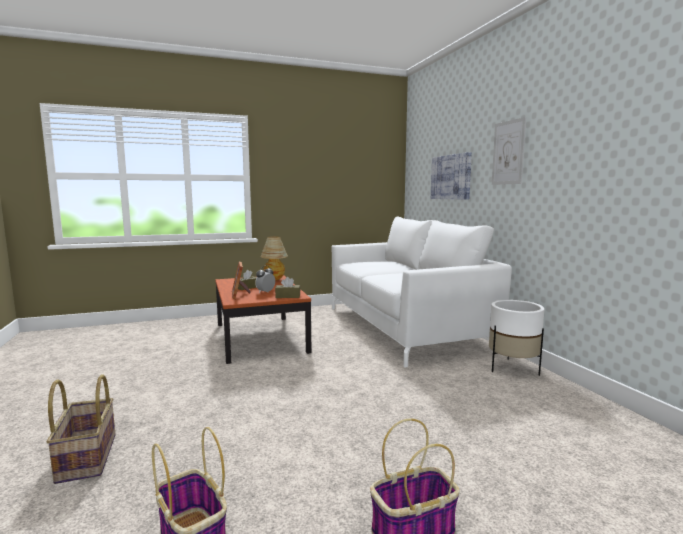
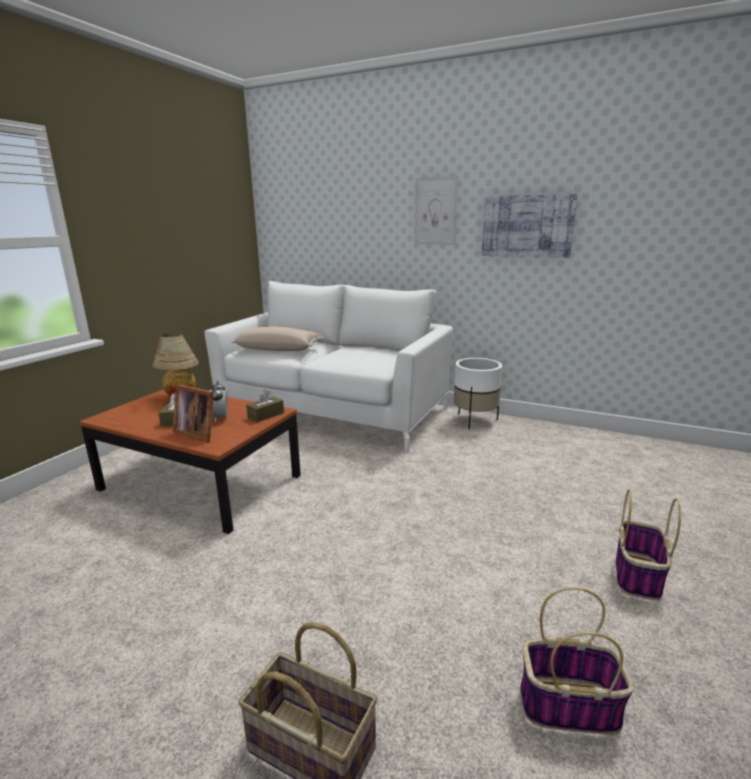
camera: 45 degrees left, 10 degrees up
(368, 265) = (279, 349): none -> beige pillow
(451, 177) = (347, 232): picture -> picture (527, 226)

